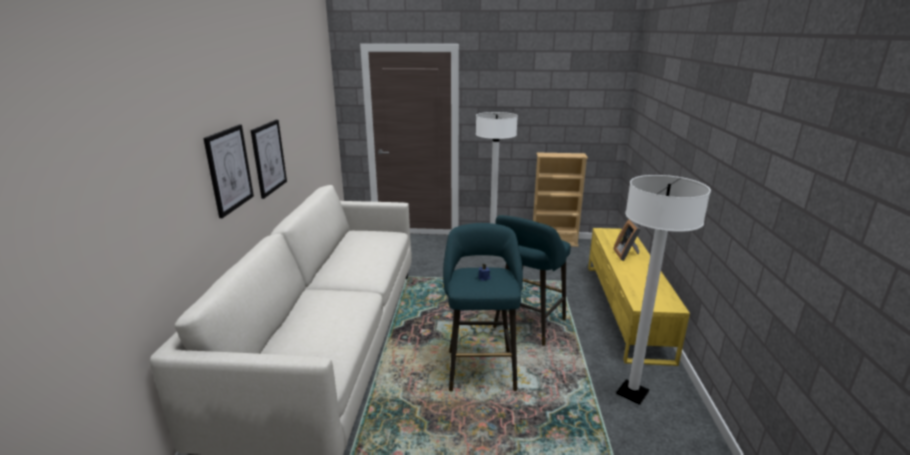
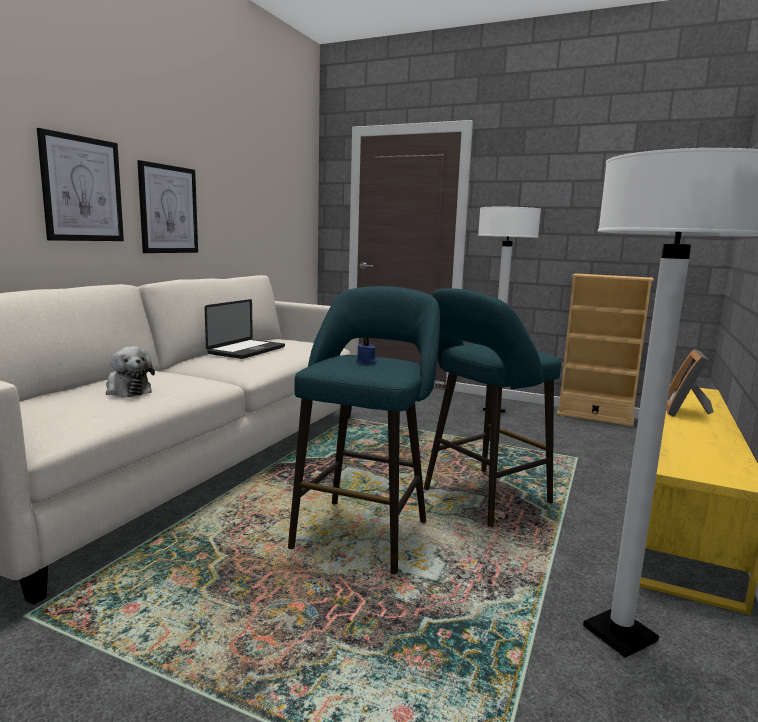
camera: 20 degrees right, 10 degrees down
(325, 320) = (127, 390): none -> plush toy
(351, 255) = (247, 350): none -> laptop

